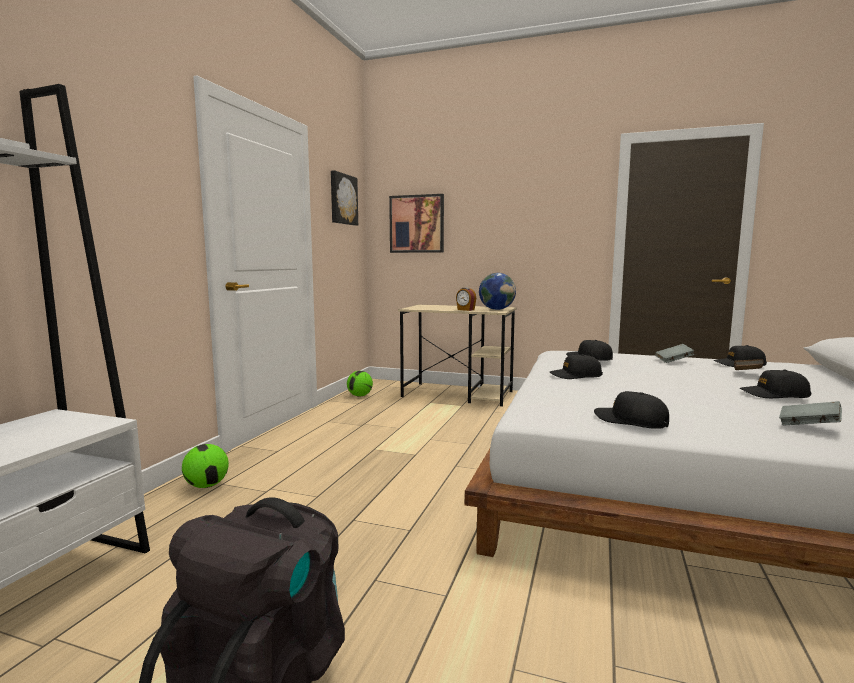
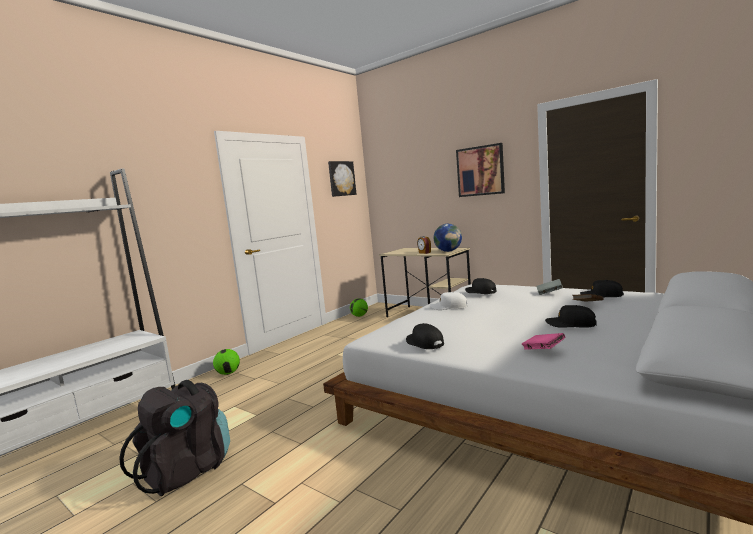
camera: 20 degrees right, 0 degrees up
(417, 224) = (398, 188): picture -> picture (480, 171)
(575, 376) = (449, 307): black cap -> white cap
(808, 426) = (543, 350): grey book -> pink book

